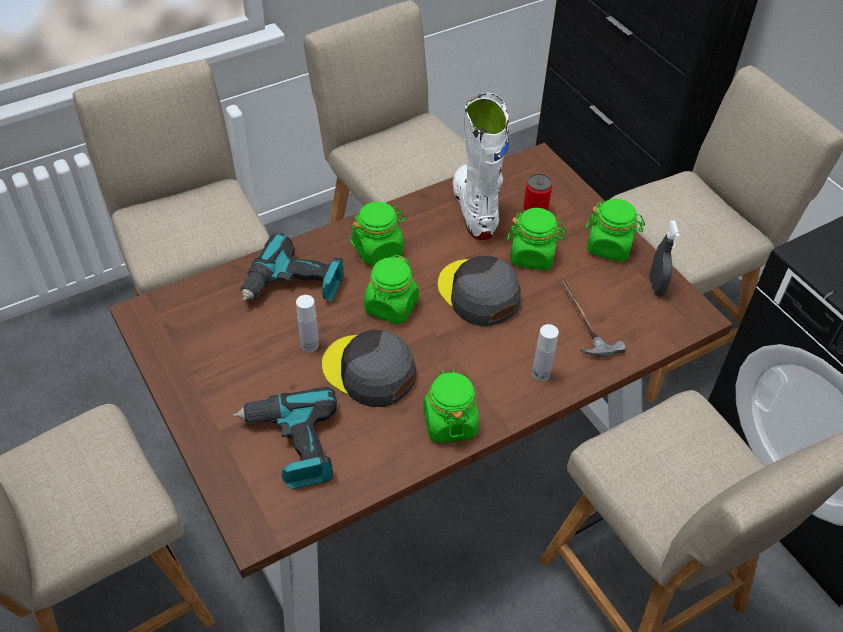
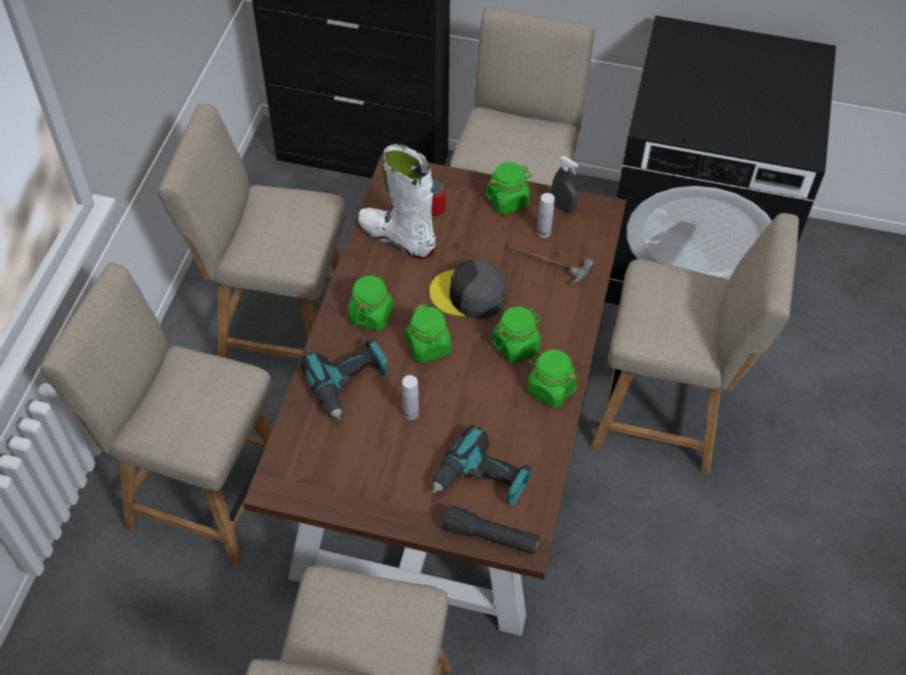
camera: 45 degrees left, 5 degrees up
(238, 496) = (490, 537): none -> black flashlight
(369, 371) = (467, 398): grey cap -> none
(533, 256) = (471, 242): green jar -> green jar (516, 346)
(541, 374) = (563, 316): white bottle -> white bottle (543, 232)

